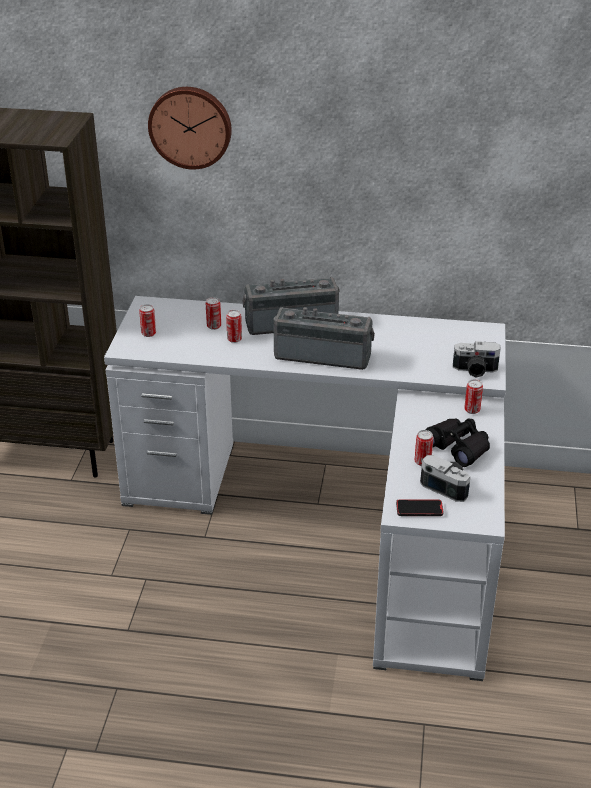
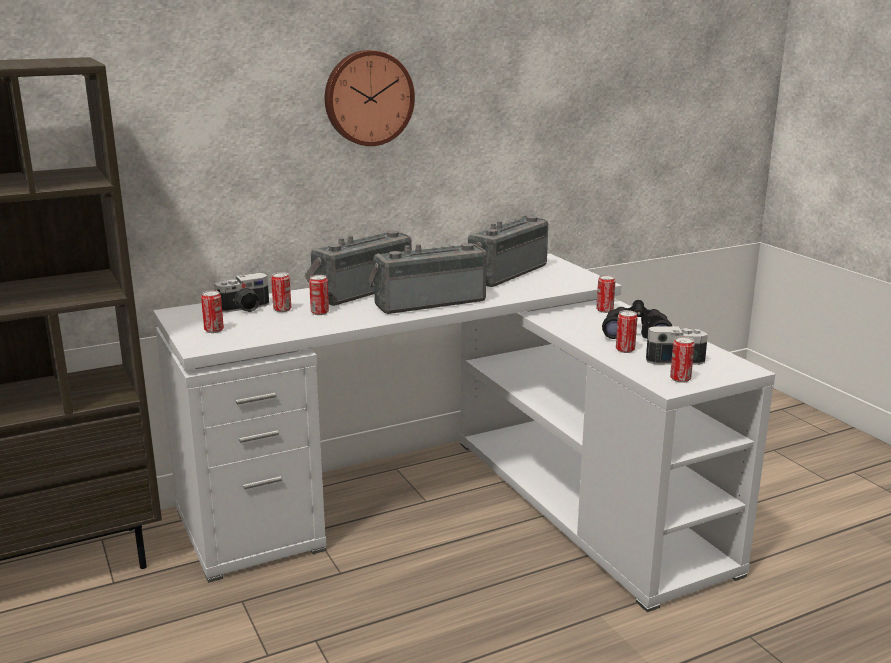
camera: 35 degrees left, 15 degrees down
(190, 126) = (213, 69): wall clock -> wall clock (368, 98)
(419, 509) = (680, 379): phone -> can
(427, 338) = (503, 273): none -> radio
(475, 370) = (577, 280): camera -> camera (245, 309)

